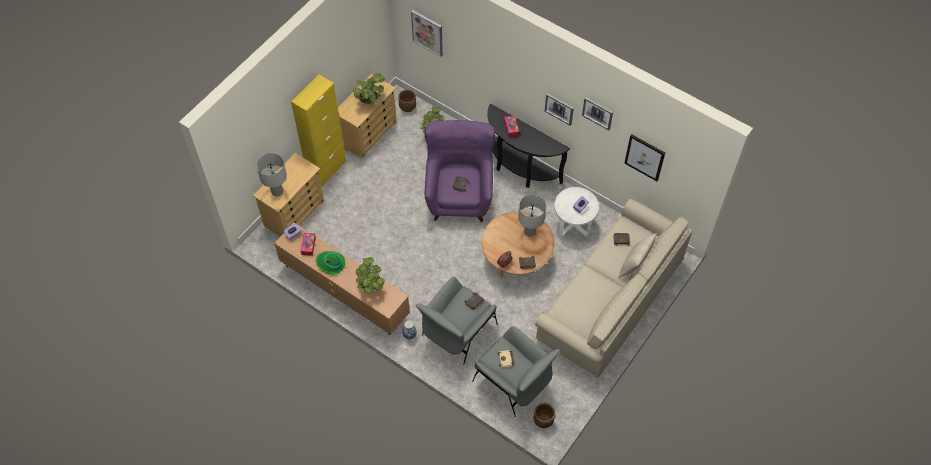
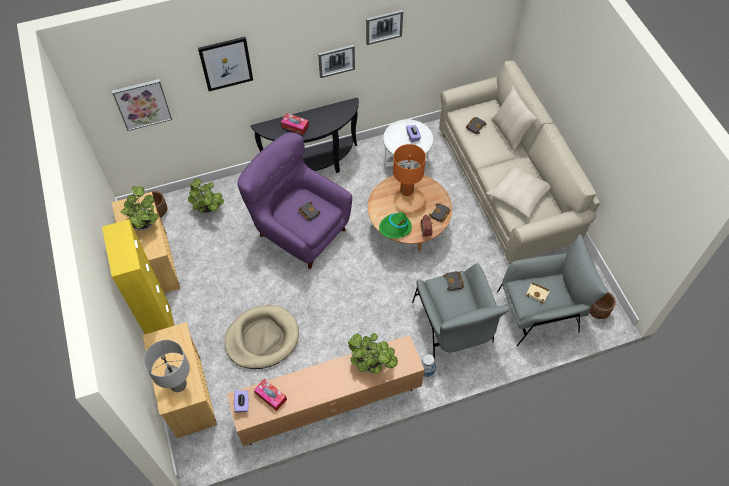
camera: 55 degrees left, 0 degrees up
(330, 263) = (312, 387): green hat -> green hat (395, 228)
(362, 226) = (262, 338): none -> beige dog bed
(530, 232) = (406, 190): grey table lamp -> orange table lamp
(581, 301) = (518, 194): none -> beige pillow
(645, 157) = (445, 35): picture -> picture (226, 63)

